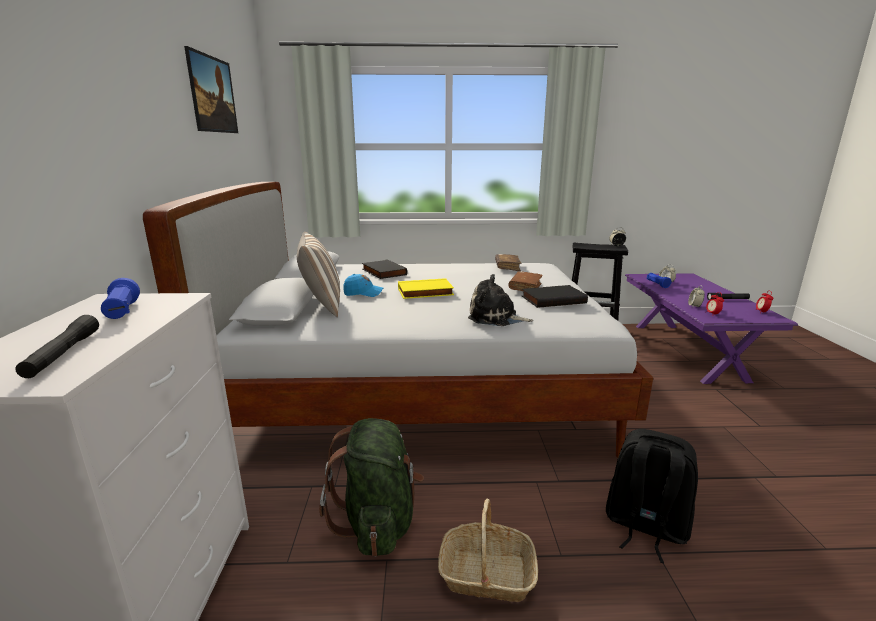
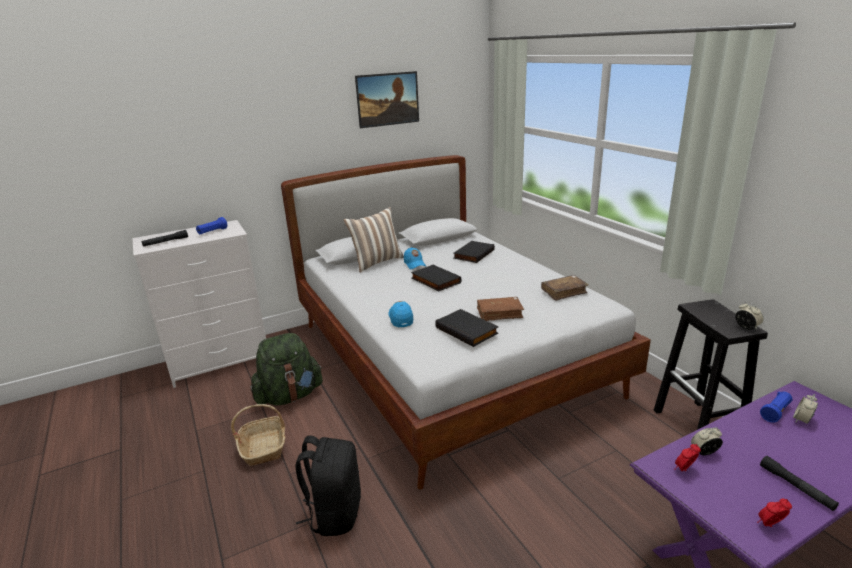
camera: 65 degrees right, 5 degrees up
(425, 292) = (434, 281): yellow book -> black book
(496, 318) = (400, 318): plush toy -> blue cap

